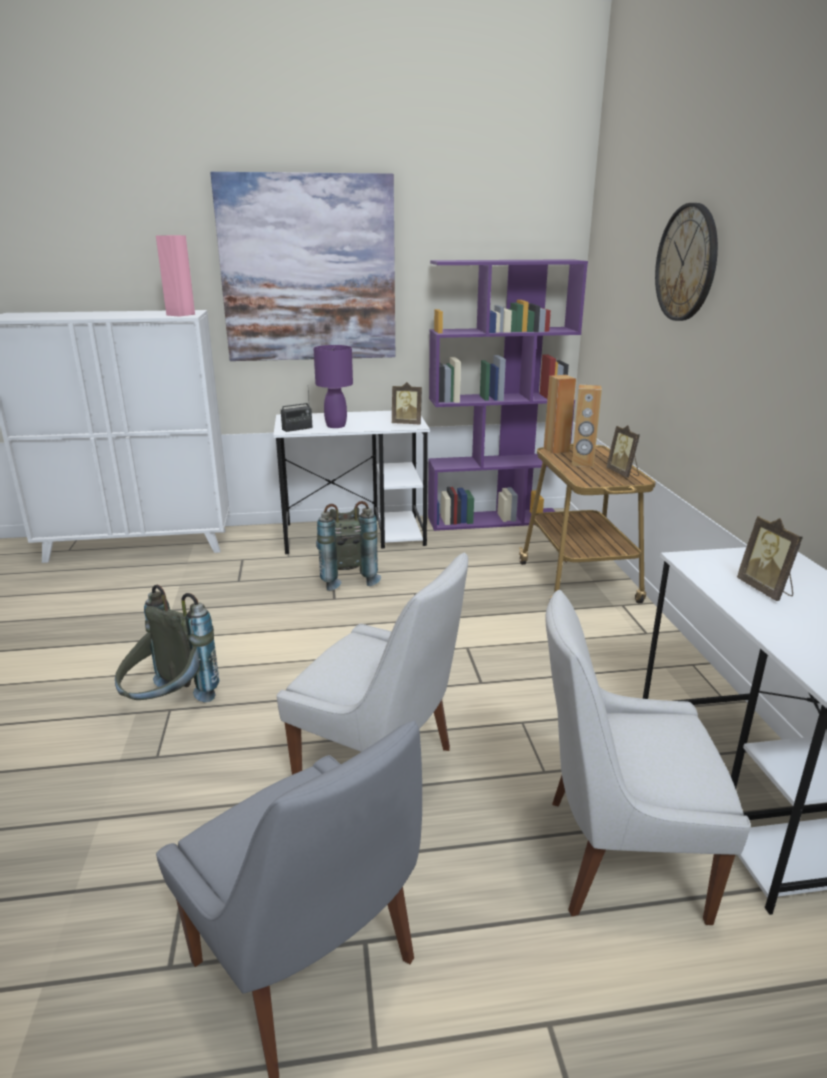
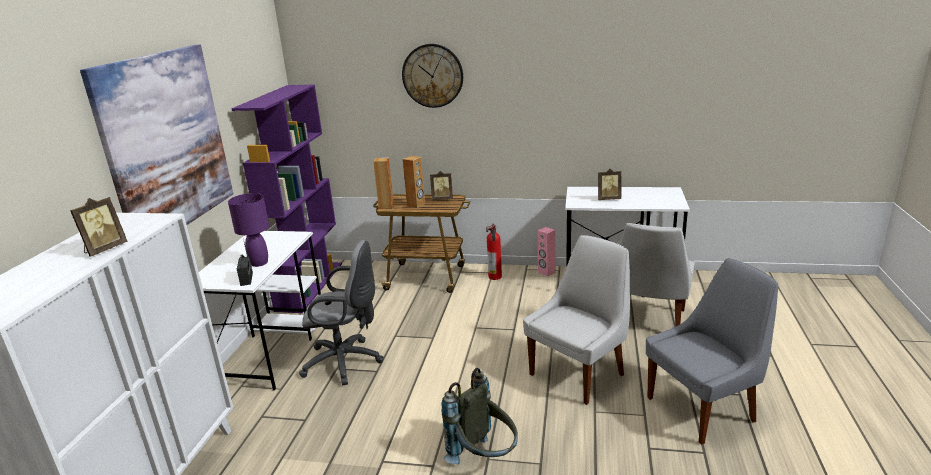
camera: 70 degrees left, 0 degrees up
(180, 315) = (148, 220): pink speaker -> pink speaker (546, 272)
(346, 577) = (347, 362): grey backpack -> grey office chair
(407, 423) = (288, 237): picture frame -> picture frame (104, 249)
(633, 638) = (495, 277): none -> fire extinguisher

